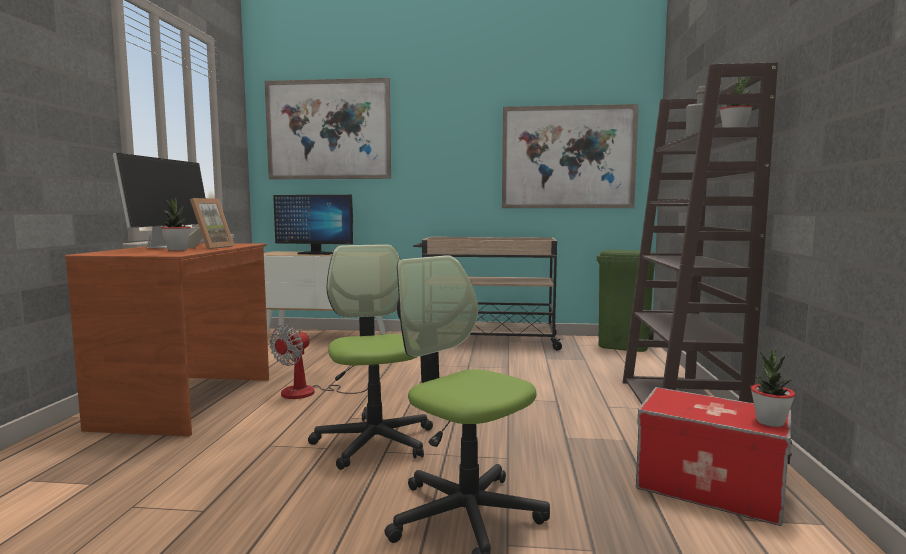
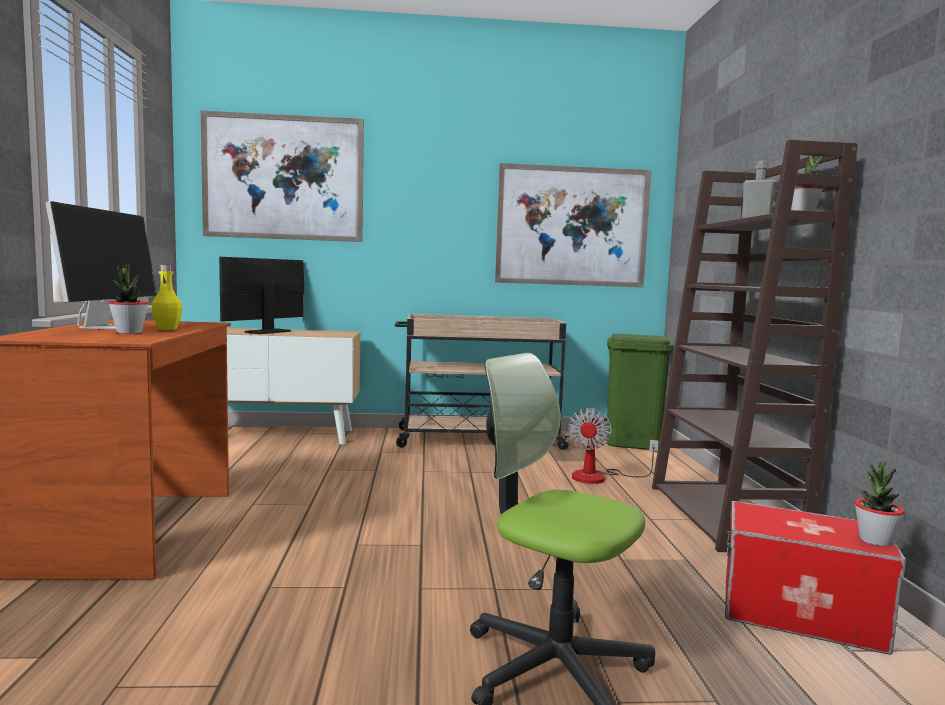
camera: 10 degrees left, 0 degrees up
(209, 247) = (167, 329): picture frame -> yellow bottle
(311, 392) = (292, 512): fan -> fan (600, 477)
(316, 253) = (268, 332): monitor -> monitor turned 120 degrees clockwise
(374, 442) = (401, 576): office chair -> none

